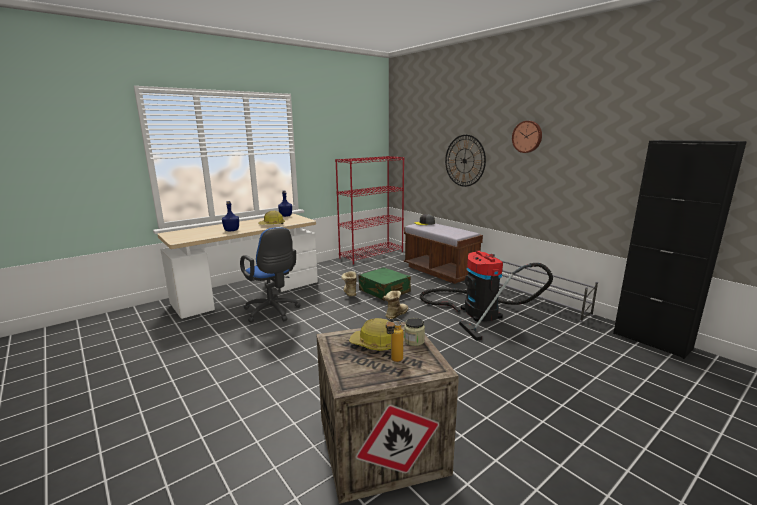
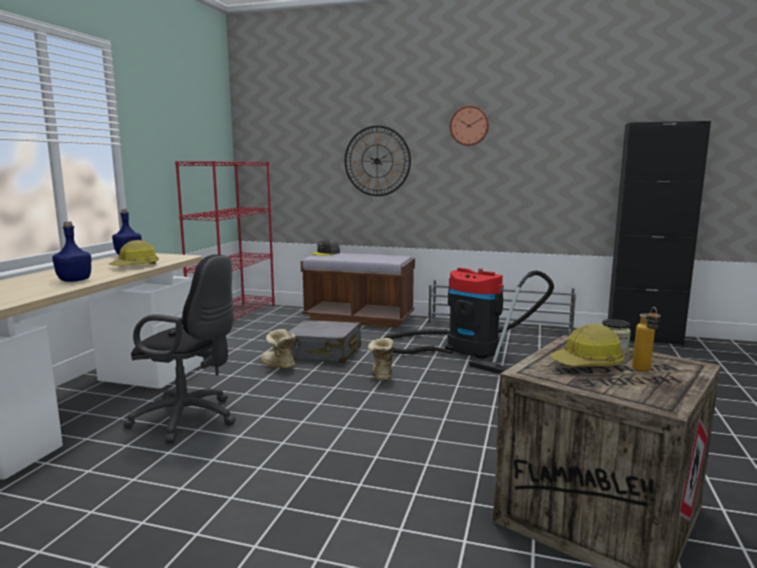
camera: 35 degrees left, 5 degrees down
(273, 312) = (190, 419): blue office chair -> black office chair
(384, 291) = (324, 353): green suitcase -> grey suitcase

